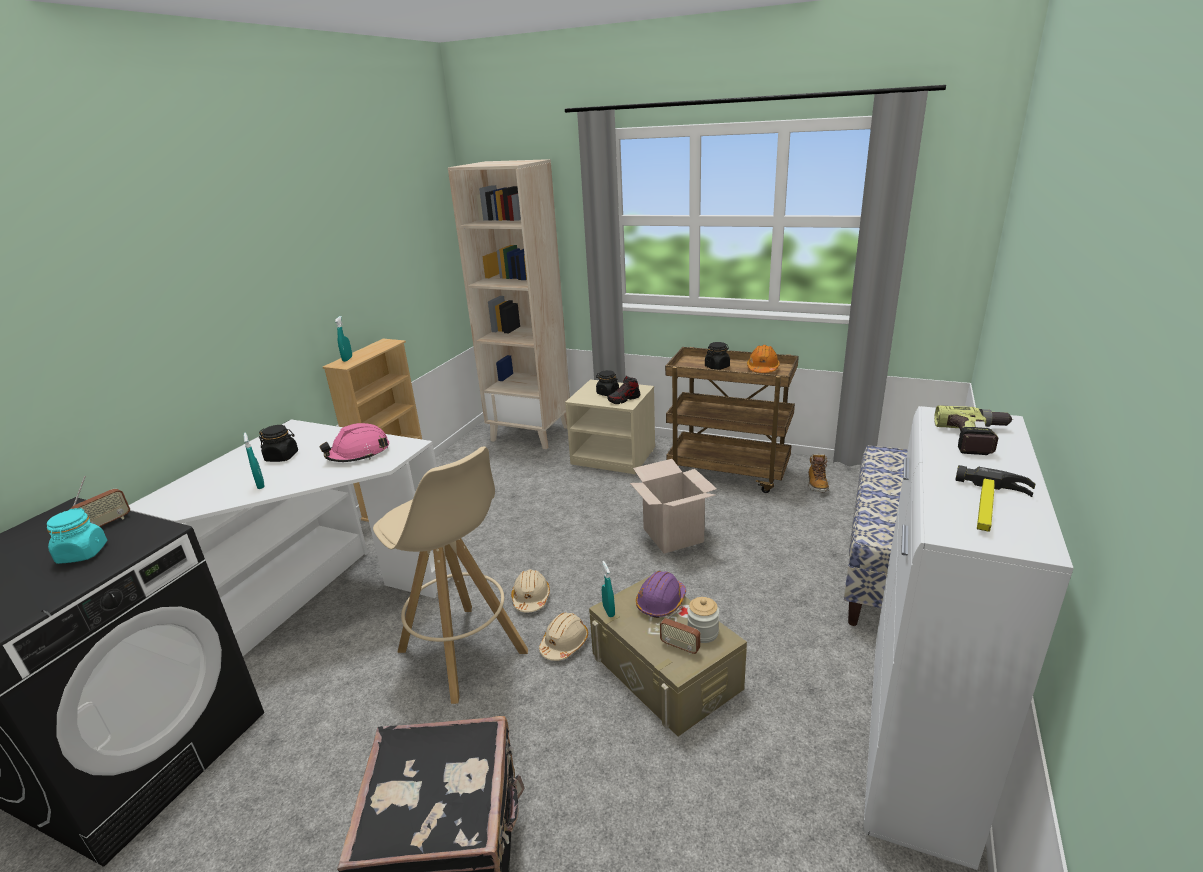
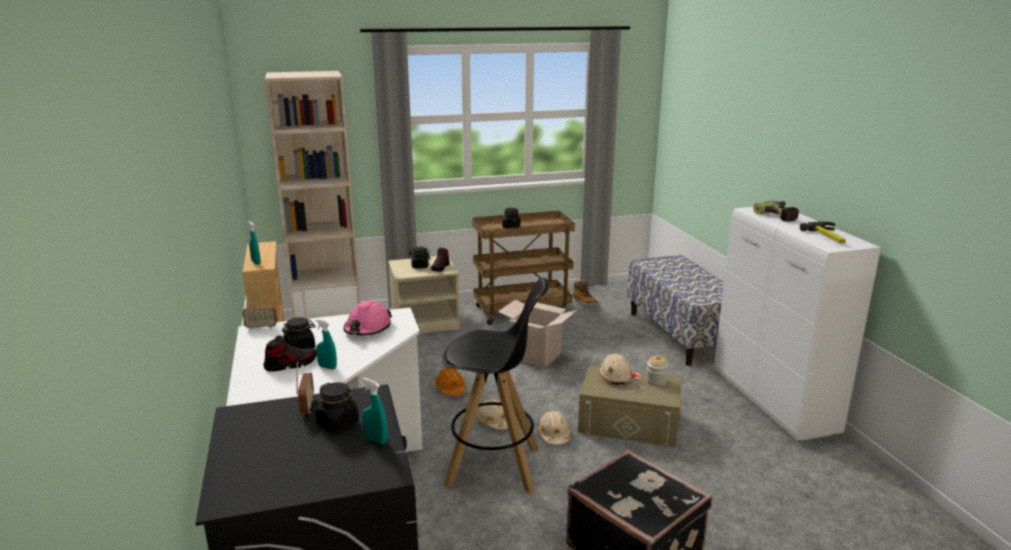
camera: 40 degrees left, 5 degrees down
(82, 553) = (338, 423): turquoise jar -> black jar
(247, 471) = (291, 364): none -> shoe
(463, 652) = (494, 467): beige stool -> black stool
(608, 611) = (593, 390): turquoise spray bottle -> turquoise spray bottle (376, 440)
(661, 602) = (615, 376): purple hard hat -> beige hard hat
(680, 647) = (655, 391): radio -> radio (261, 327)
(762, 369) = (542, 223): orange hard hat -> orange hard hat (450, 389)

